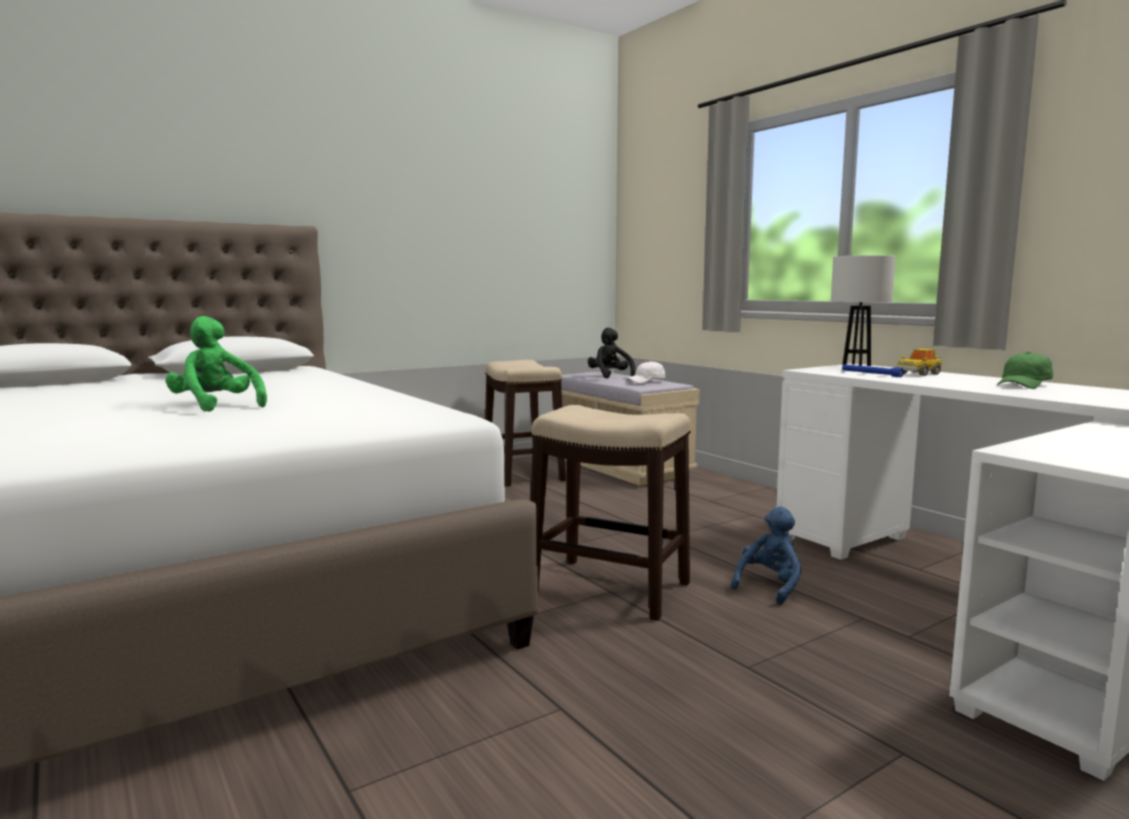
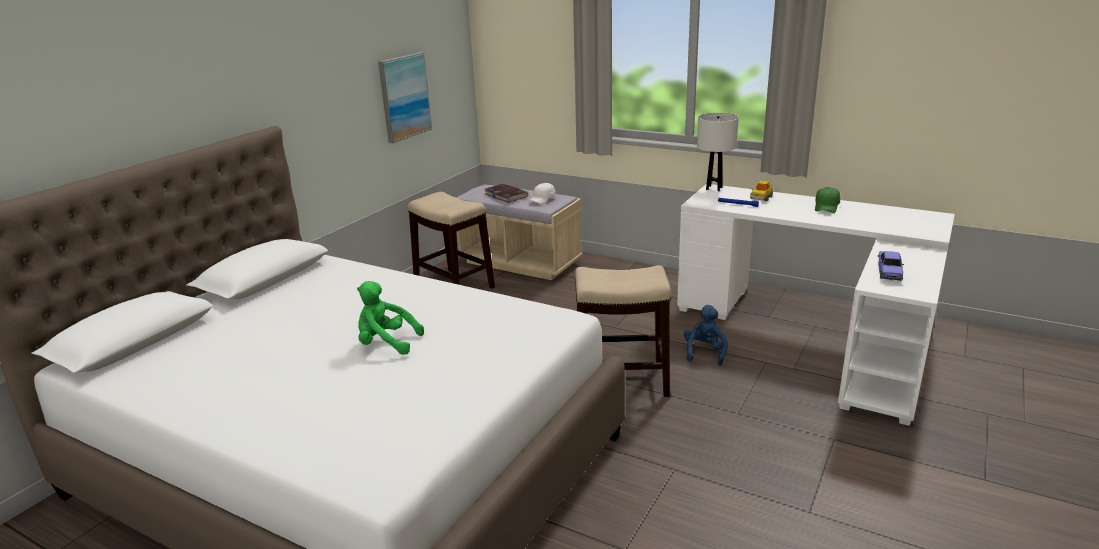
camera: 25 degrees left, 15 degrees up
(507, 247) = (404, 97): none -> picture
(610, 376) = (506, 195): black plush toy -> book
(1076, 444) = (889, 272): none -> toy car

